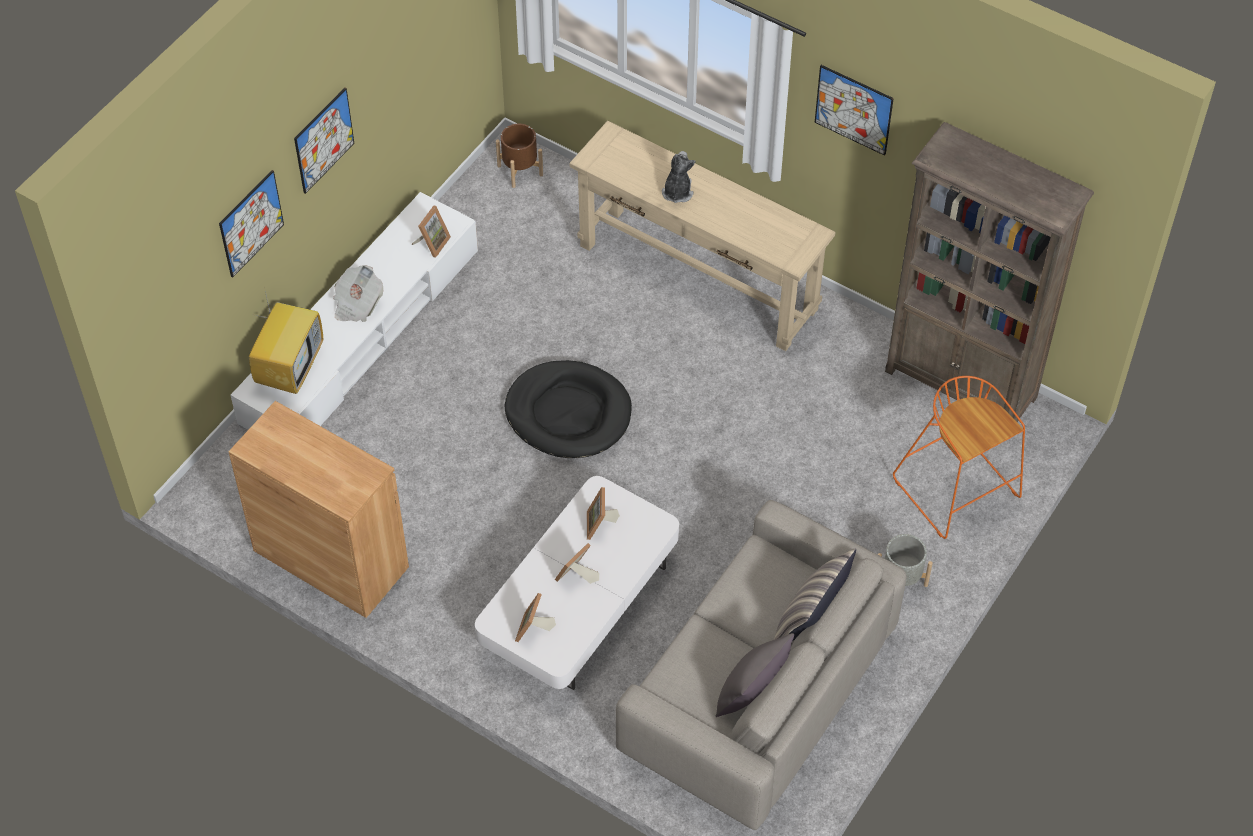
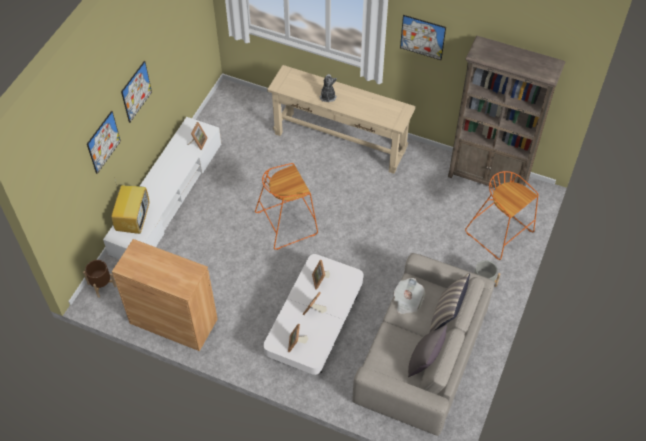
camera: 10 degrees left, 0 degrees up
(357, 304) = (164, 180): newspaper -> newspaper (407, 301)
(520, 170) = (235, 99): brown planter -> brown planter (101, 285)
(568, 413) = (287, 222): black dog bed -> orange stool

